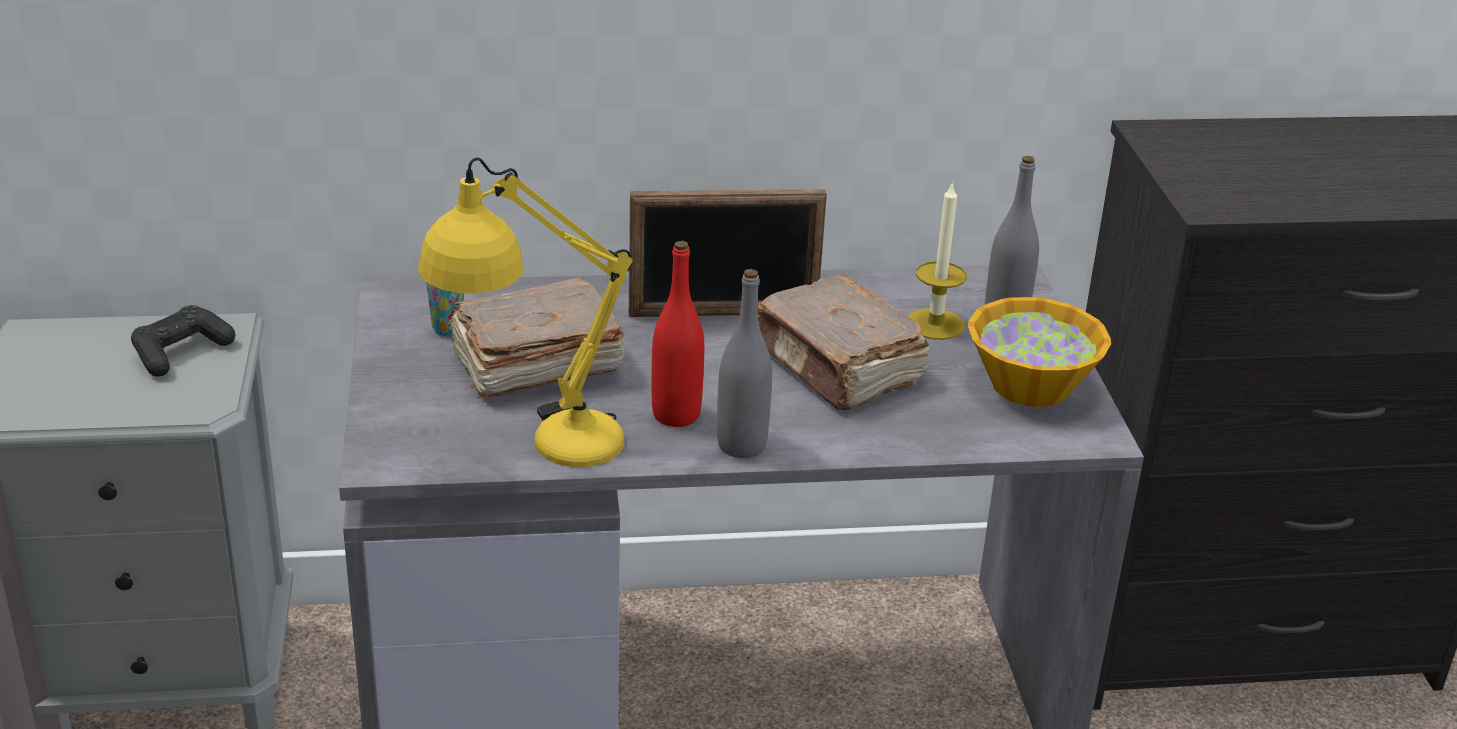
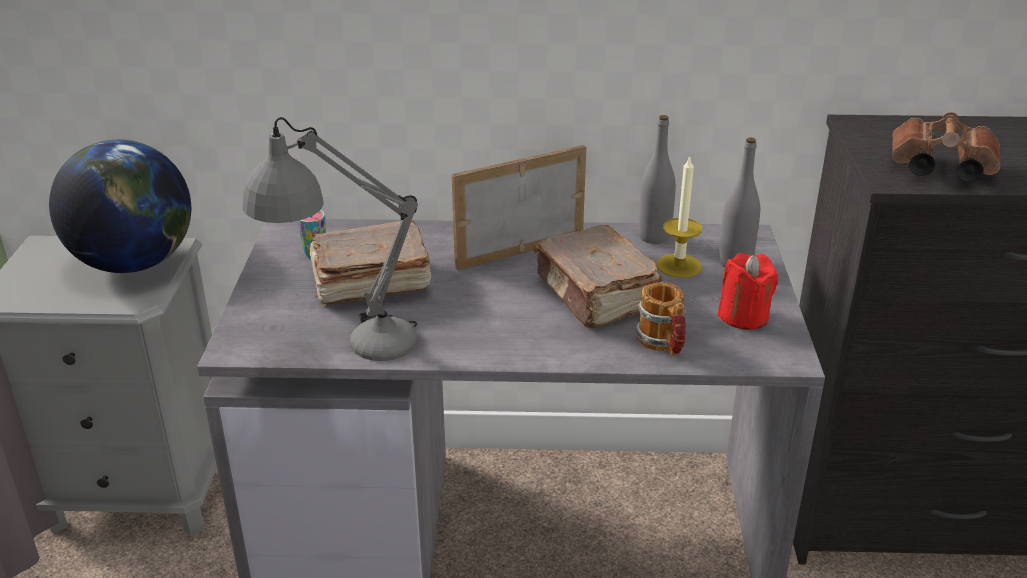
camera: 10 degrees right, 0 degrees up
(181, 352) = (134, 263): black game controller -> globe
(532, 452) = (346, 347): yellow table lamp -> grey table lamp
(676, 415) = (462, 325): red bottle -> none
(723, 314) = (519, 251): picture frame -> picture frame turned 150 degrees clockwise
(741, 445) = (505, 351): grey bottle -> grey bottle (654, 237)
(939, 426) = (663, 344): none -> mug
(1031, 386) = (743, 316): bowl -> red candle
(1260, 190) = (938, 169): none -> brown binoculars

